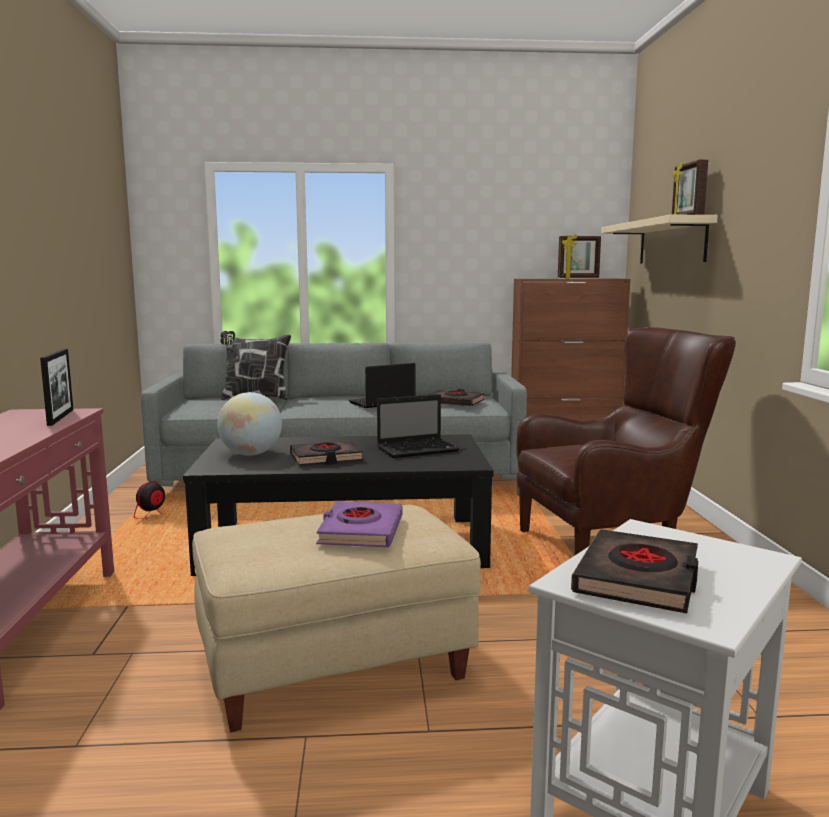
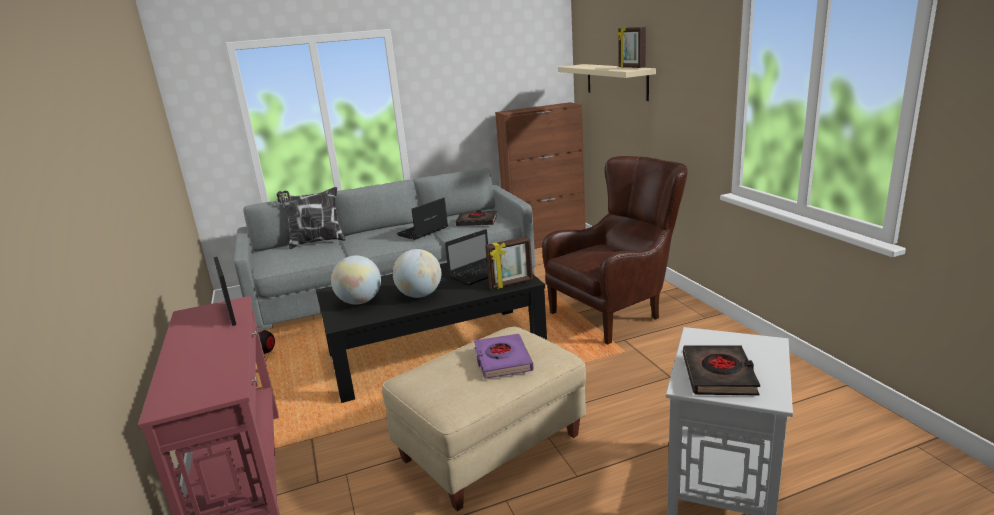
camera: 15 degrees left, 10 degrees up
(326, 458) = (420, 295): black book -> globe
(578, 278) = (543, 106): picture frame -> picture frame (511, 284)

